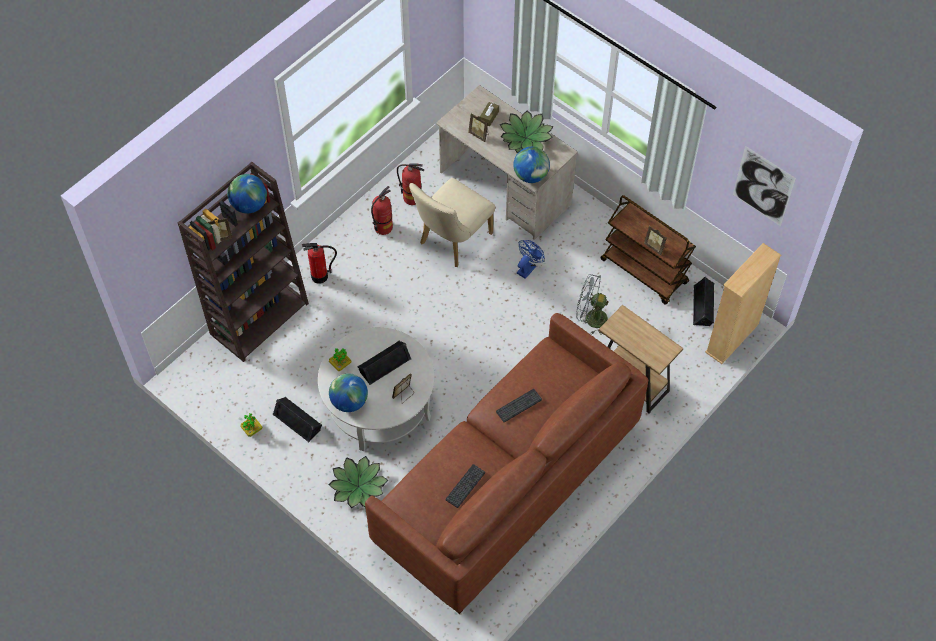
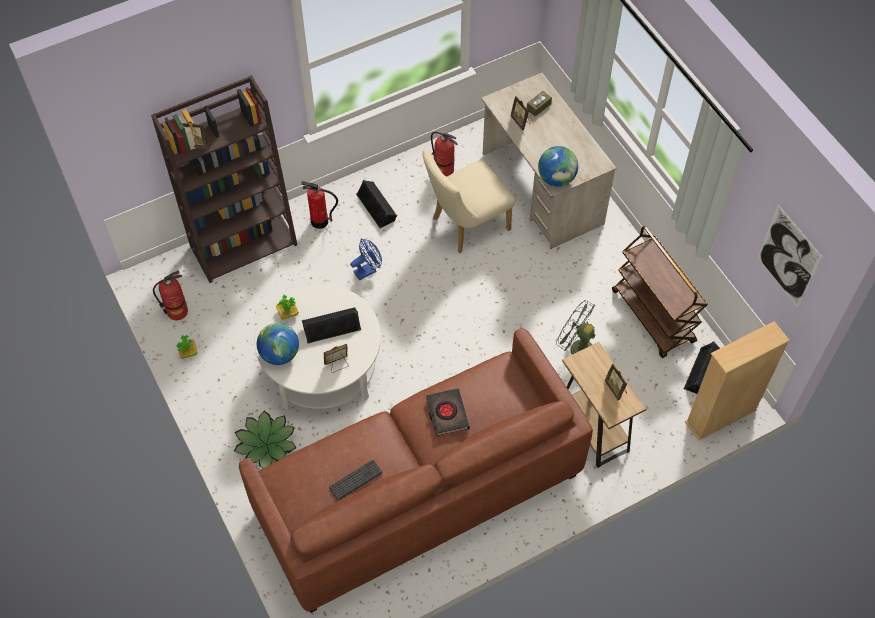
camera: 20 degrees right, 0 degrees up
(249, 205) = (239, 120): globe -> none
(298, 420) = (236, 358): black speaker -> black speaker (377, 206)
(383, 227) = (403, 192): fire extinguisher -> fire extinguisher (177, 311)
(518, 405) = (447, 414): keyboard -> black book
(526, 137) = (568, 138): potted plant -> none
(528, 268) = (532, 276): blue fan -> blue fan (368, 270)
(655, 247) = (662, 292): picture frame -> picture frame (616, 388)

